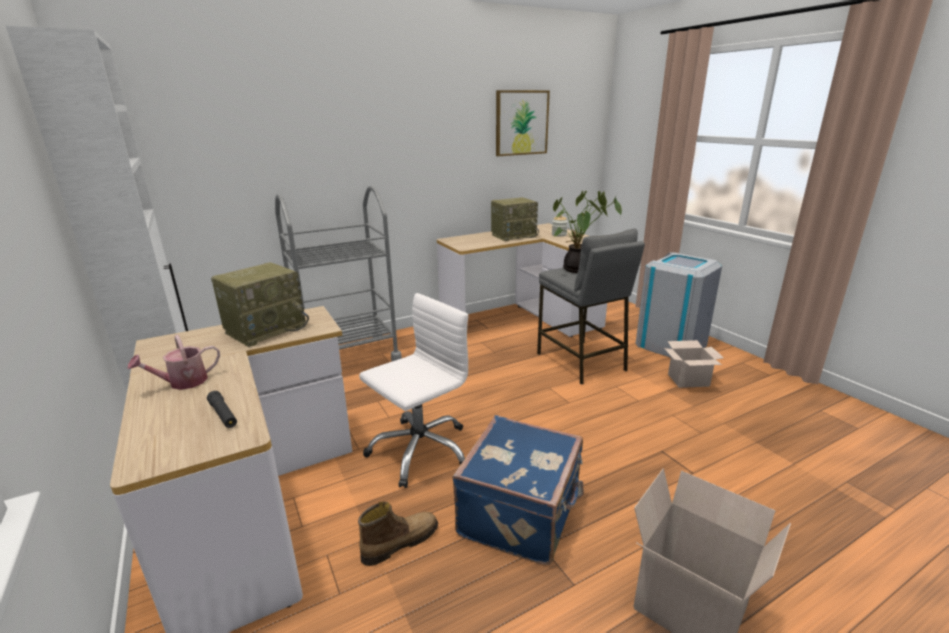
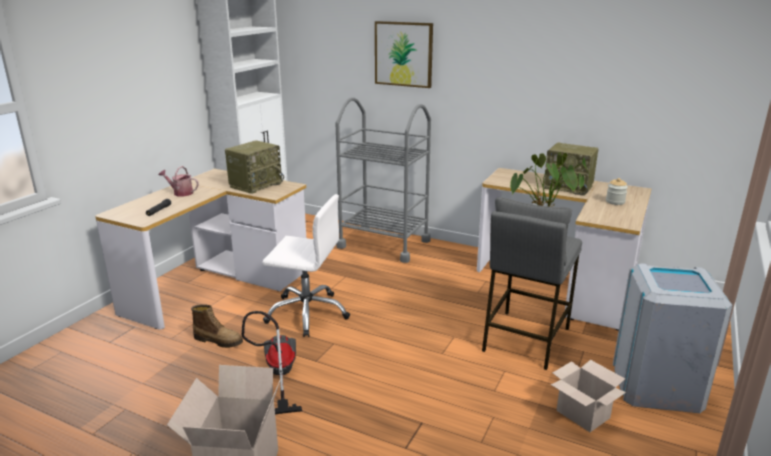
camera: 55 degrees right, 0 degrees up
(266, 329) = (256, 184): radio -> radio turned 60 degrees counterclockwise
(521, 123) = (625, 62): picture -> picture (403, 54)
(522, 514) = (277, 375): blue suitcase -> vacuum cleaner

